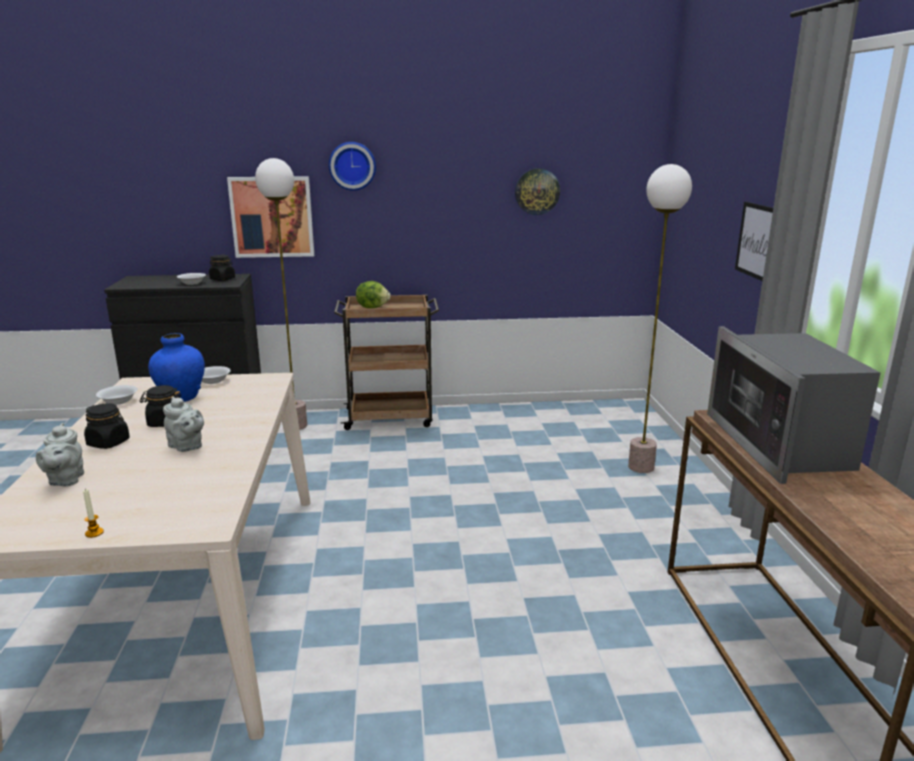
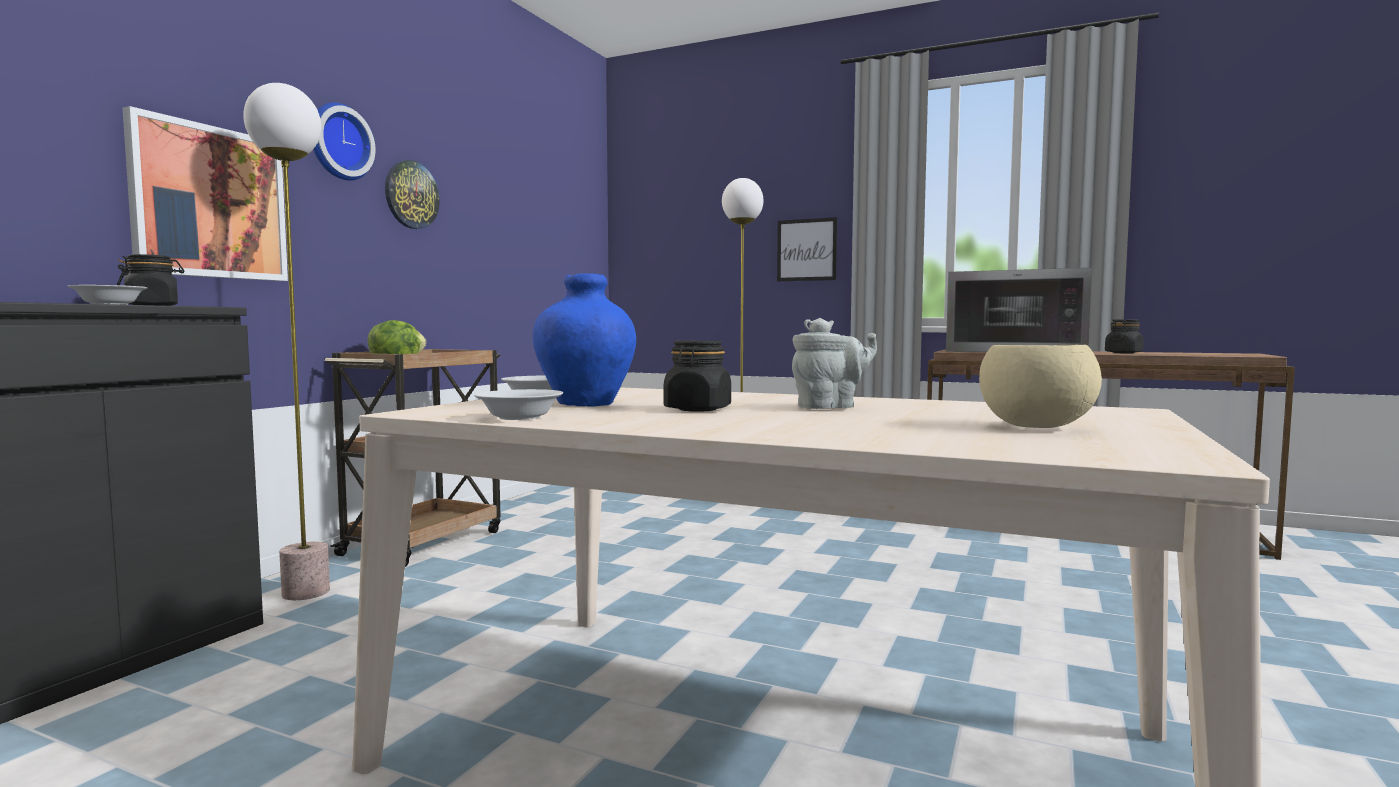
camera: 60 degrees left, 15 degrees down
(65, 480) = (917, 435): grey teapot -> none
(94, 533) = (1151, 430): candle -> none
(105, 503) = (1034, 427): none -> beige bowl
(109, 443) = (752, 423): black jar -> black jar (1123, 353)
(537, 191) = (526, 222): wall clock -> wall clock (411, 195)

